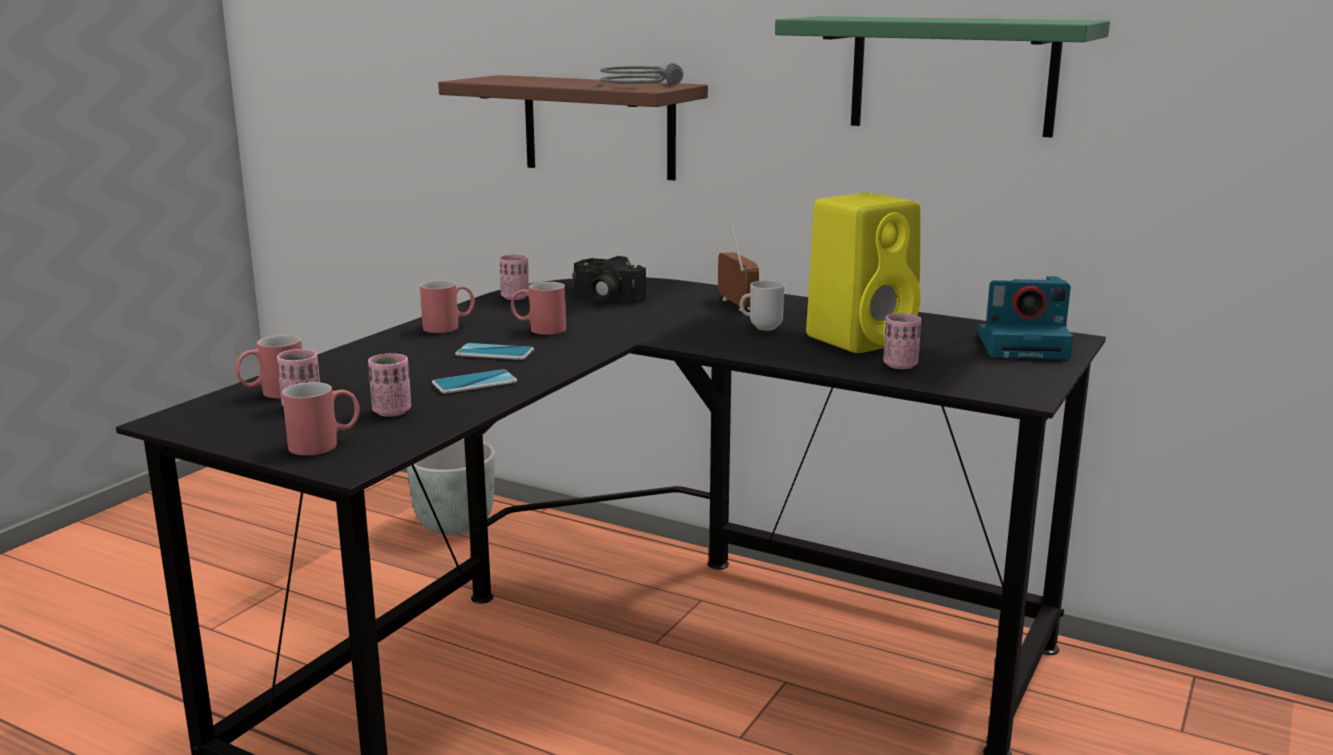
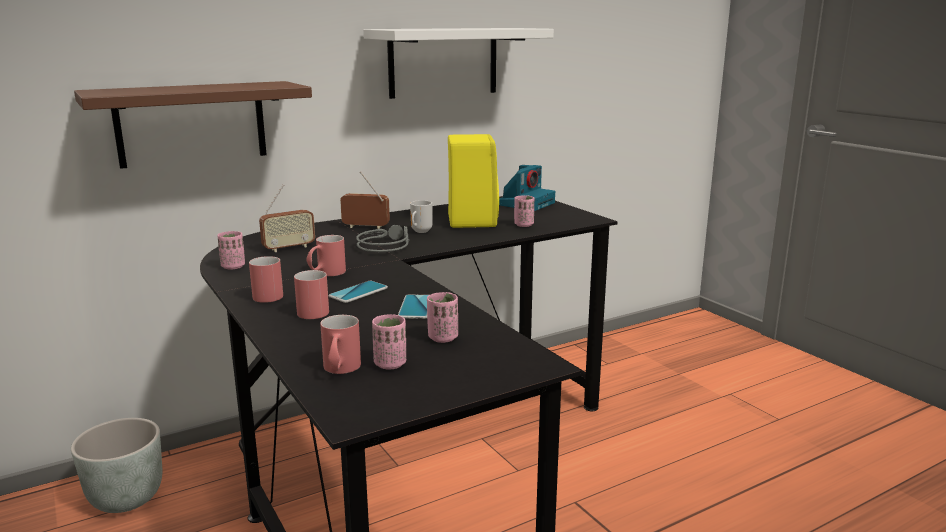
camera: 60 degrees left, 0 degrees up
(325, 444) = (487, 366): red mug -> red mug (314, 310)
(605, 298) = (289, 248): camera -> radio
(641, 84) = (256, 84): grey headphones -> grey headphones (384, 245)
(952, 75) = (443, 62): green shelf -> white shelf

